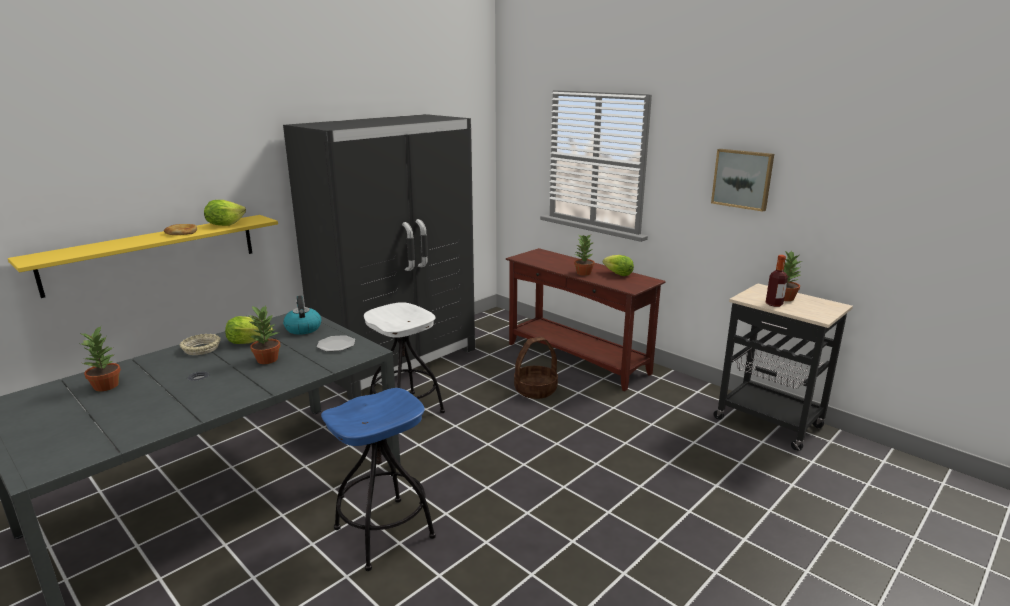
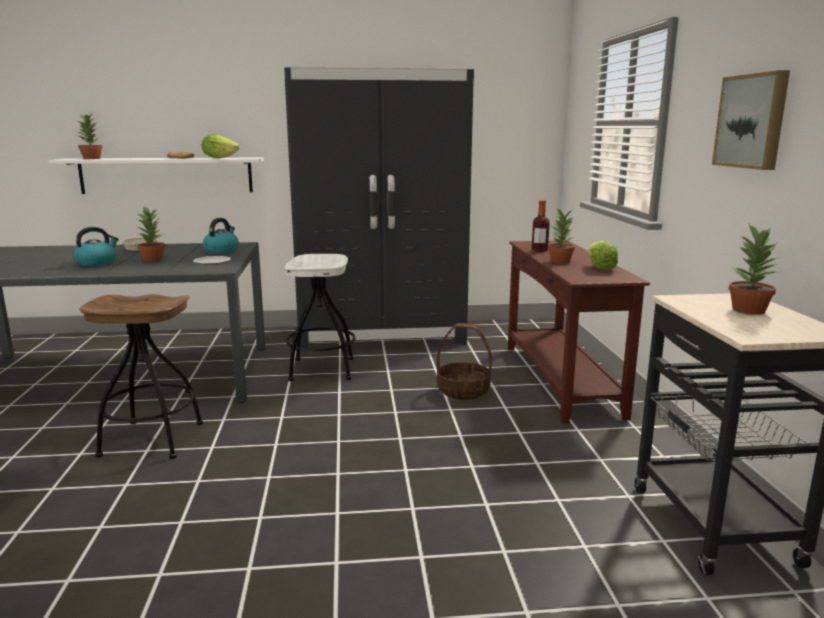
camera: 40 degrees right, 5 degrees down
(107, 386) = (50, 252): potted plant -> potted plant (92, 158)
(153, 253) = (166, 175): yellow shelf -> white shelf
(220, 382) = (97, 263): none -> kettle
(248, 342) = (172, 250): lettuce -> none
(383, 532) = (151, 439): blue stool -> brown stool
(774, 304) = (708, 311): bottle -> bottle (539, 250)

